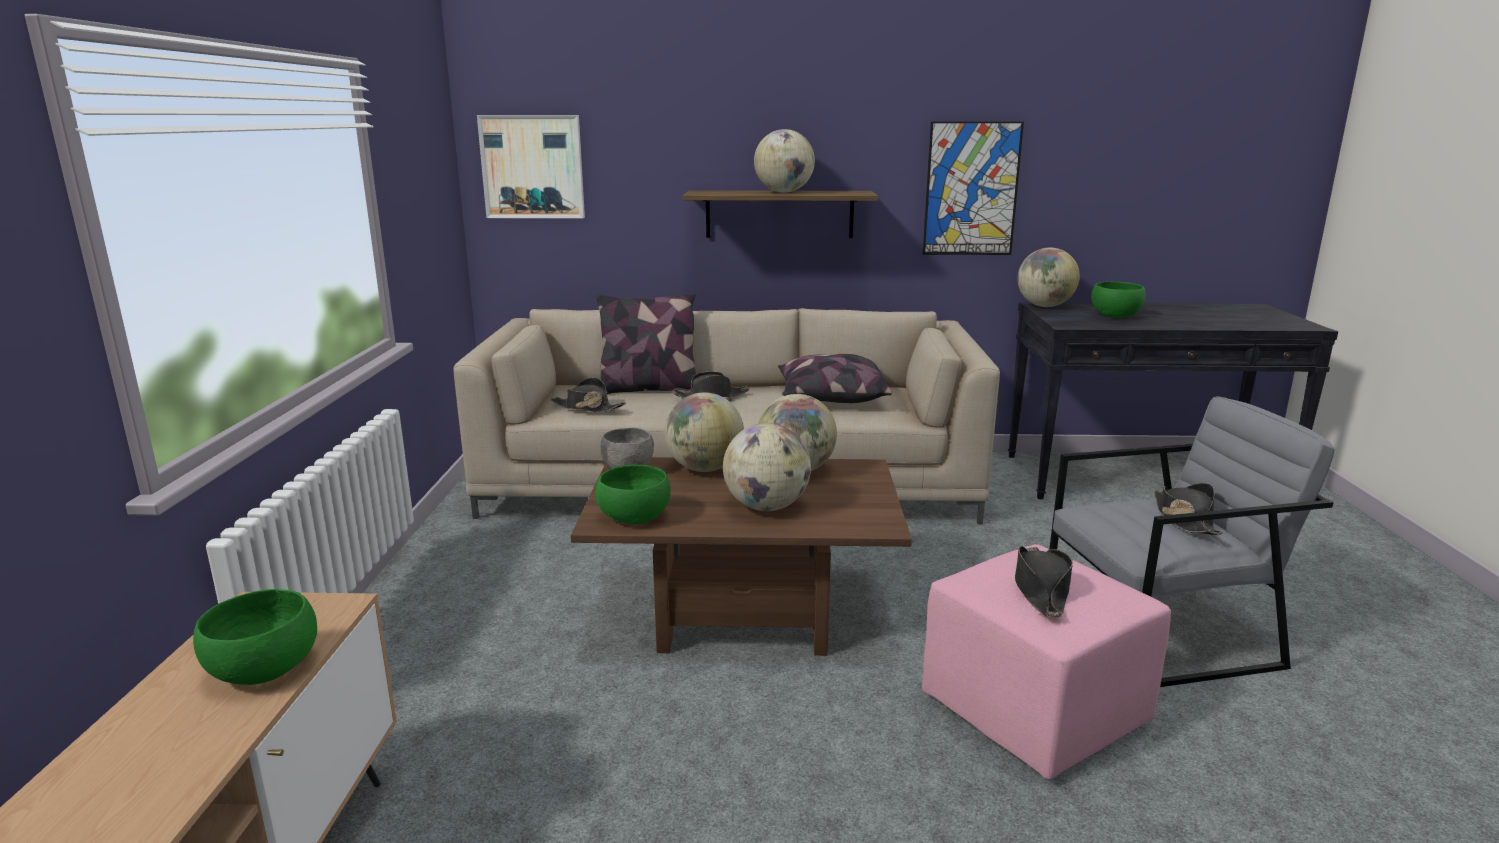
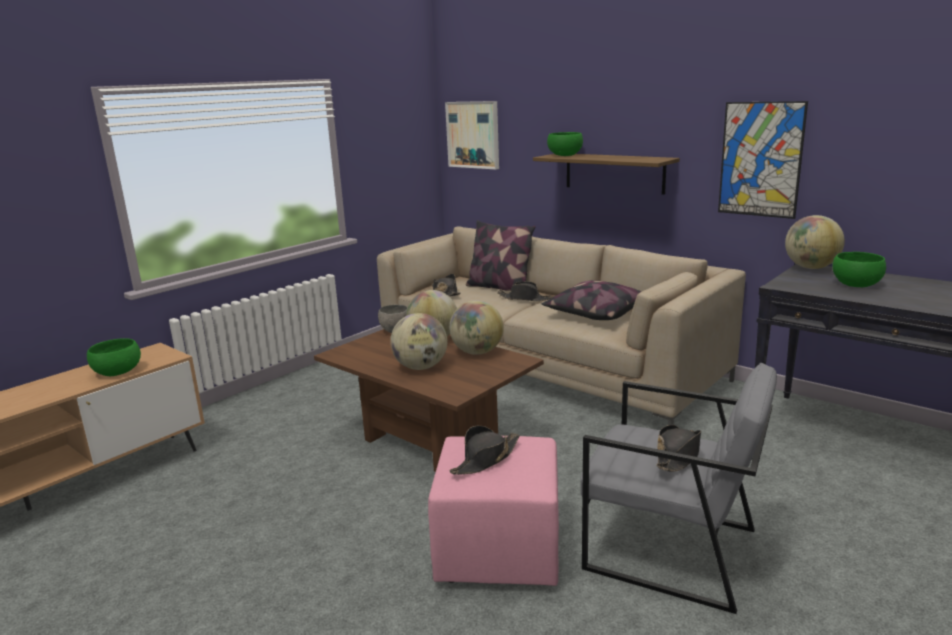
camera: 40 degrees right, 0 degrees up
(634, 517) = (353, 355): green bowl -> green bowl (564, 155)
(784, 192) = (606, 157): globe -> none

